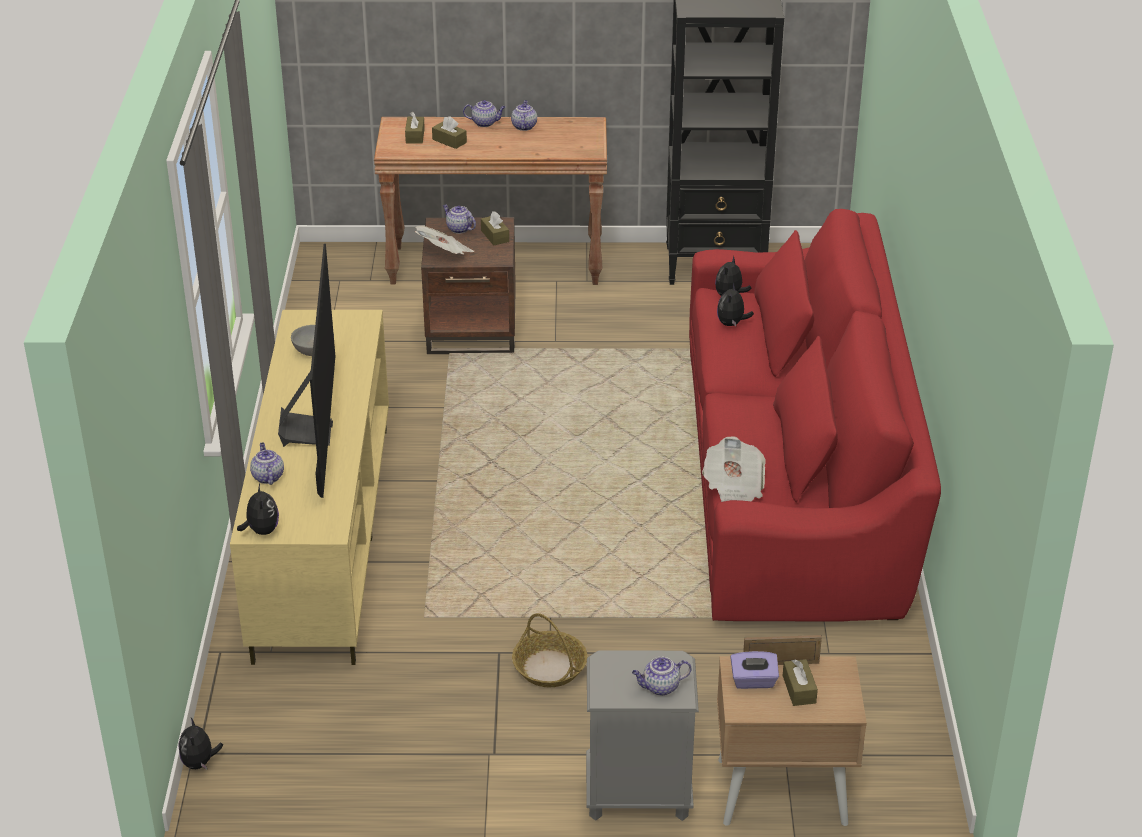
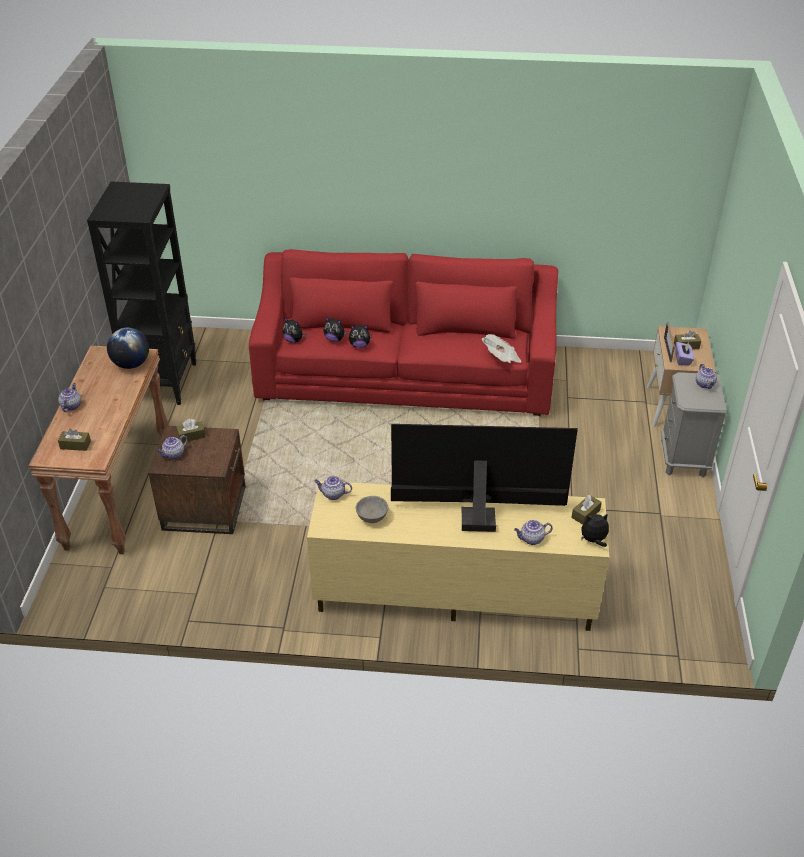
camera: 85 degrees left, 5 degrees up
(200, 763) = (687, 654): plush toy -> plush toy (359, 345)
(445, 254) = (209, 463): newspaper -> none
(449, 141) = (93, 426): brown tissue box -> brown tissue box (585, 514)
(524, 126) = (87, 385): teapot -> teapot (333, 494)
(550, 668) = (585, 486): basket -> none
(570, 146) = (131, 364): none -> globe

